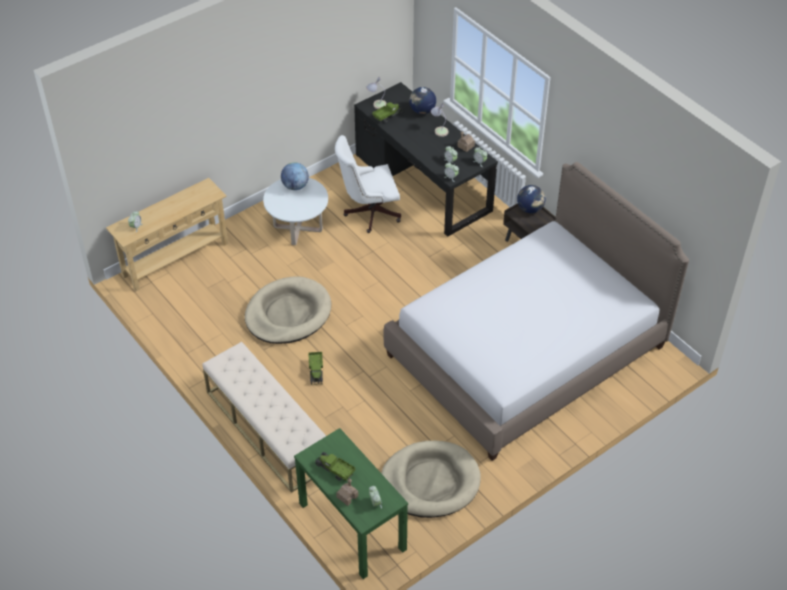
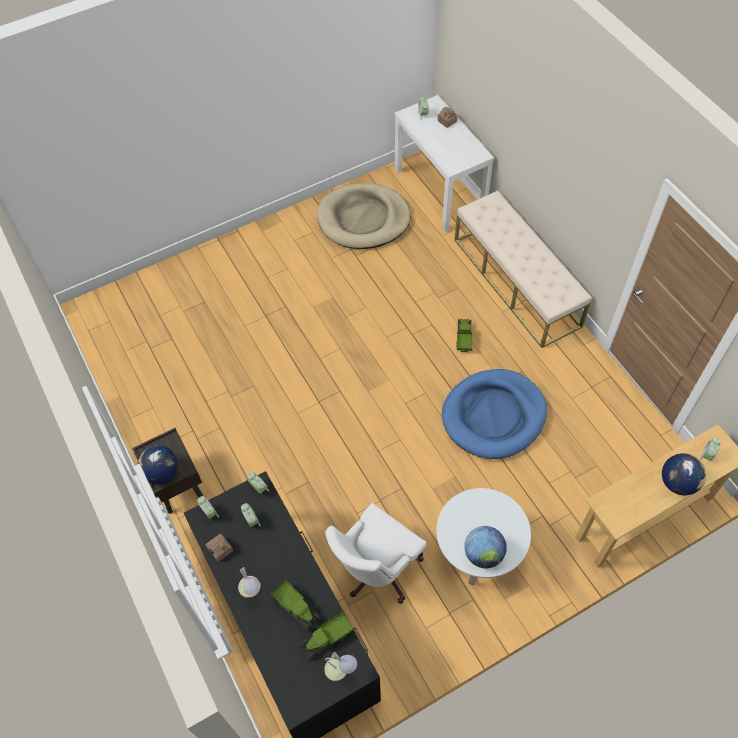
camera: 170 degrees left, 10 degrees up
(288, 314) = (493, 416): beige dog bed -> blue dog bed
(335, 470) = (456, 142): toy truck -> toy truck (296, 608)
(351, 526) = (440, 191): green console table -> white console table
(368, 213) = (376, 570): white office chair -> white office chair turned 135 degrees clockwise
(422, 111) = (268, 643): globe -> globe (678, 483)
(526, 351) = (230, 338): bed -> none

